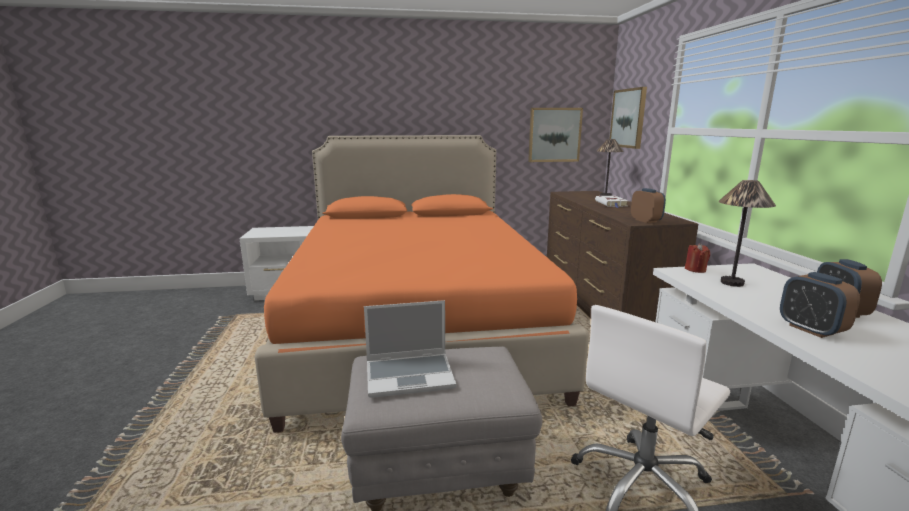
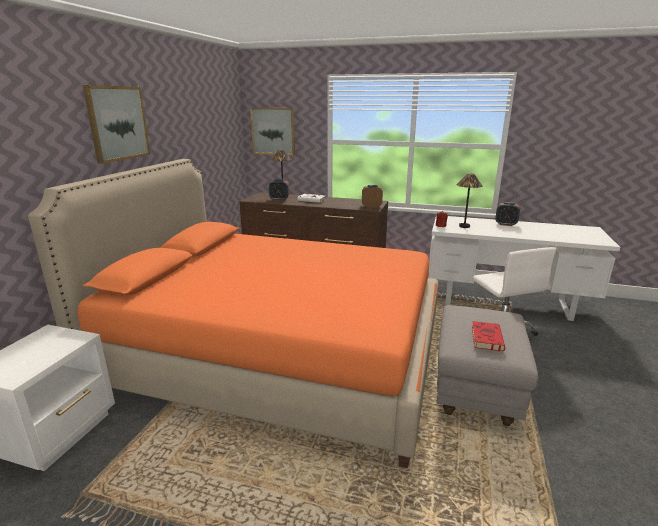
camera: 65 degrees left, 5 degrees up
(410, 375) = (486, 338): laptop -> red book
(554, 135) = (220, 149): picture -> picture (117, 123)
(811, 329) = (524, 233): alarm clock -> alarm clock (279, 199)

